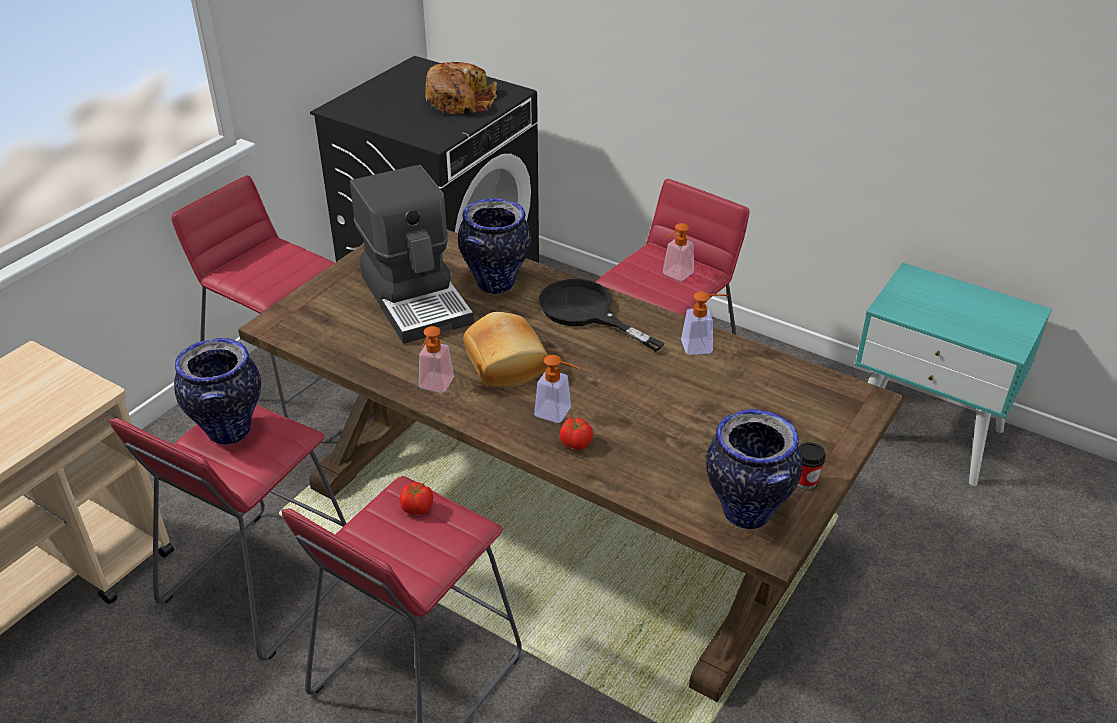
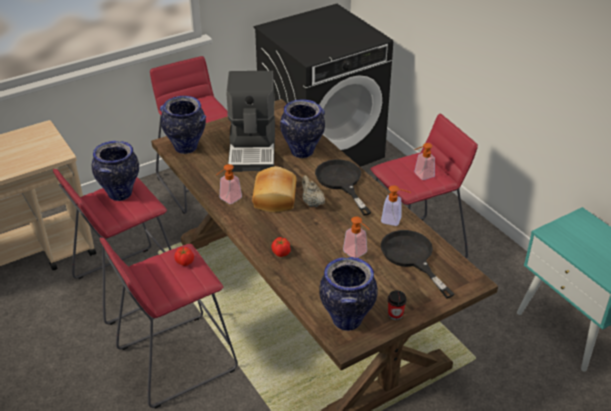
camera: 25 degrees right, 0 degrees up
(307, 325) = (186, 148): none -> vase
(460, 100) = (342, 37): bread -> none
(558, 414) = (283, 234): soap dispenser -> soap dispenser (357, 254)
(566, 354) = (312, 203): none -> beige teapot
(764, 391) = (411, 257): none -> black frying pan

